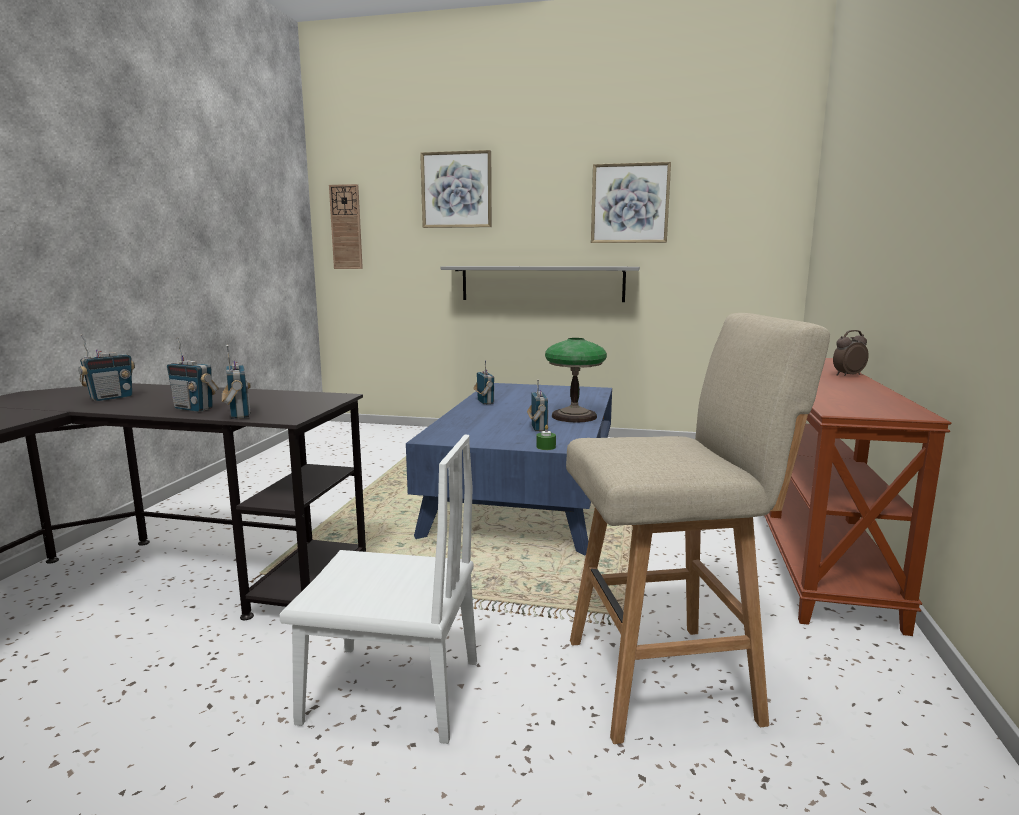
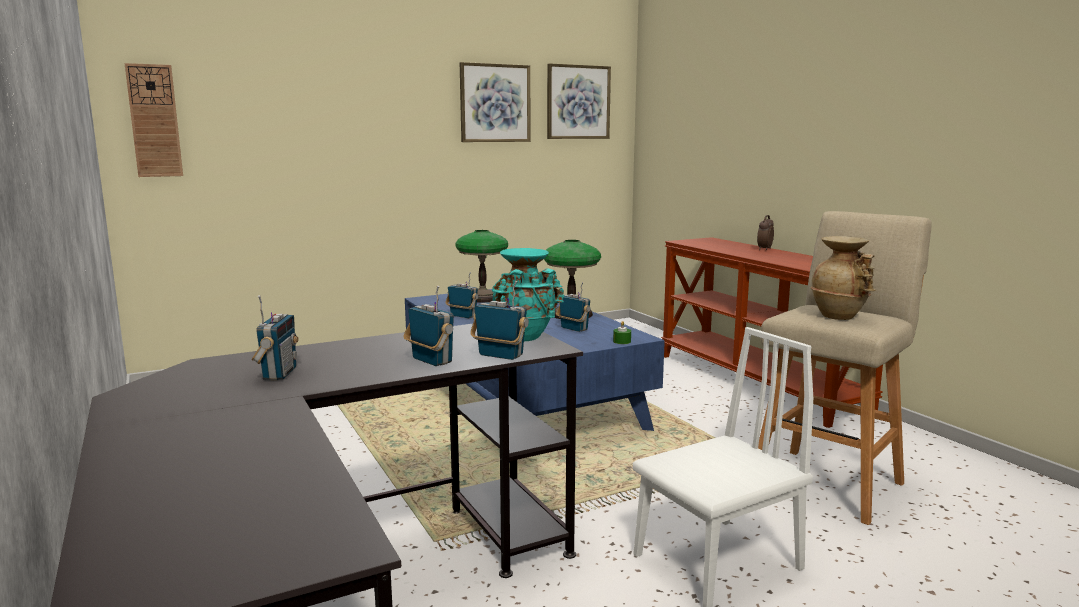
camera: 40 degrees left, 0 degrees up
(194, 408) = (431, 361): radio -> radio turned 120 degrees counterclockwise
(305, 407) = (525, 337): none -> turquoise vase
(456, 190) = (310, 80): picture -> picture (578, 102)
(542, 283) = (414, 185): grey shelf -> none
(542, 391) = (482, 298): none -> table lamp
(648, 451) = (840, 316): none -> beige vase

